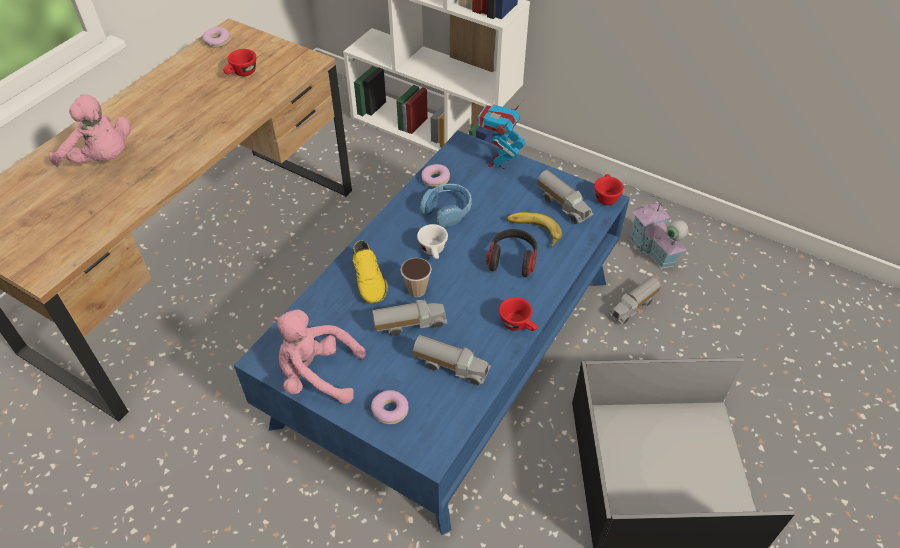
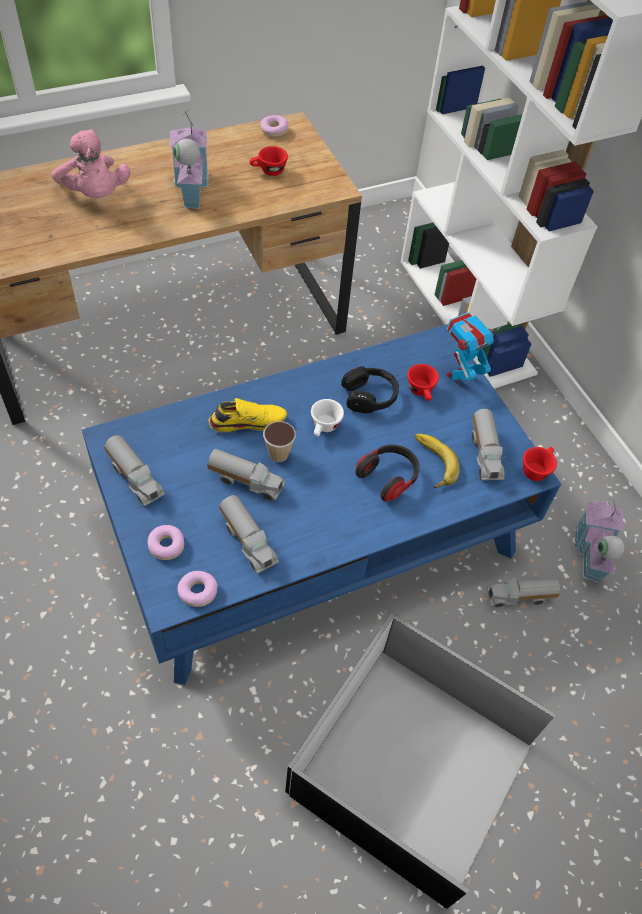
camera: 30 degrees right, 5 degrees up
(186, 115) = (191, 188): none -> toy house
(317, 375) = (136, 478): pink plush toy -> toy truck
(370, 279) = (248, 421): yellow shoe -> yellow shoe turned 120 degrees counterclockwise
(435, 179) = (385, 360): donut -> donut (198, 591)
(447, 210) = (369, 396): blue headphones -> black headphones
(518, 325) = (340, 541): red cup -> red cup (422, 392)

